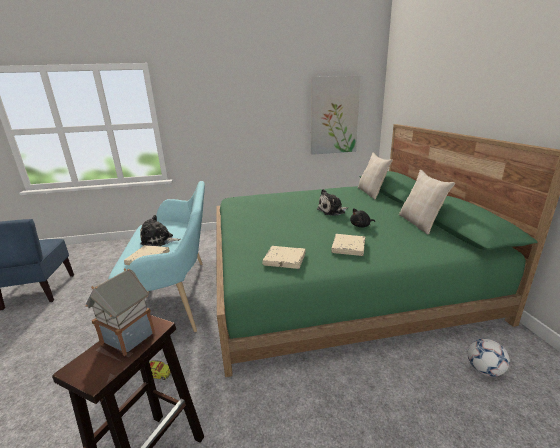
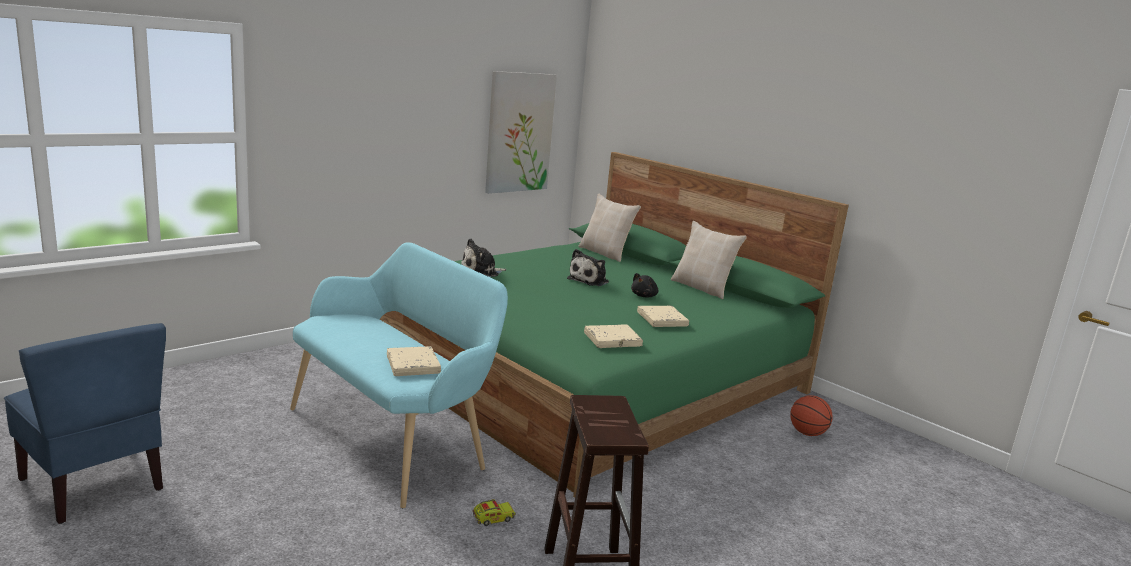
camera: 35 degrees left, 5 degrees down
(129, 337) = (603, 411): toy house -> none
(159, 240) = (383, 343): plush toy -> plush toy (481, 272)
(484, 370) = (807, 433): football -> basketball

